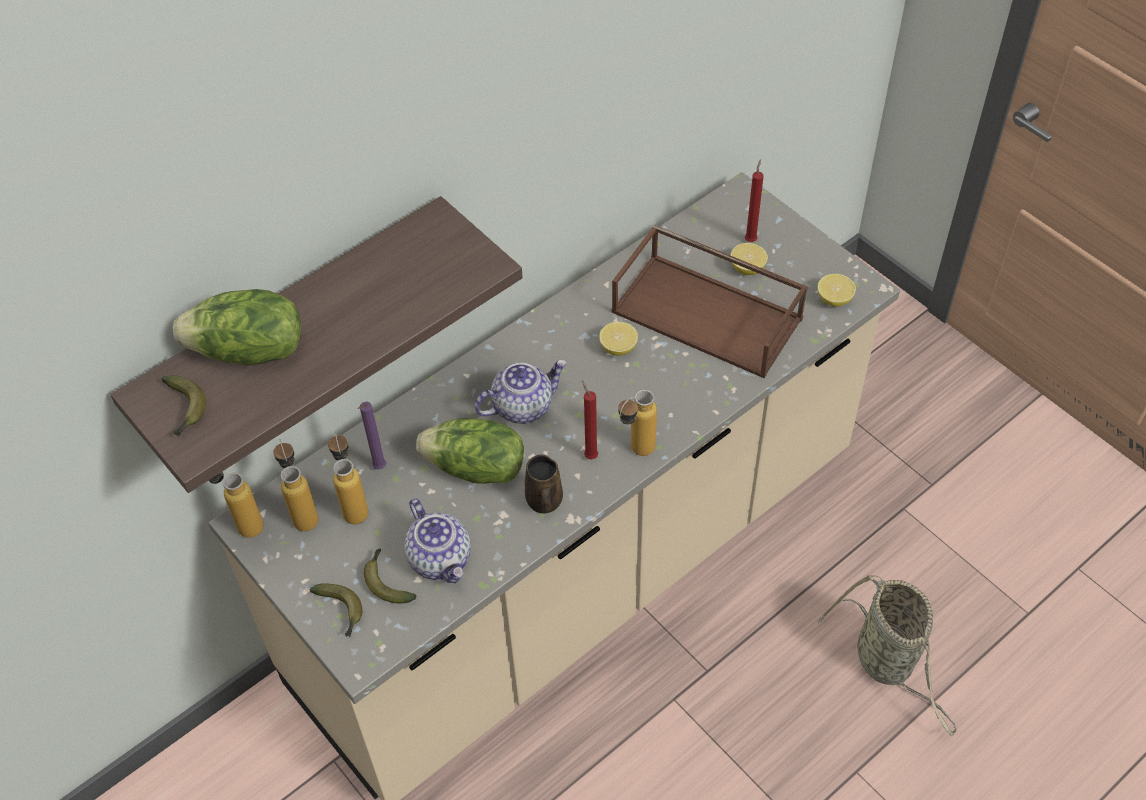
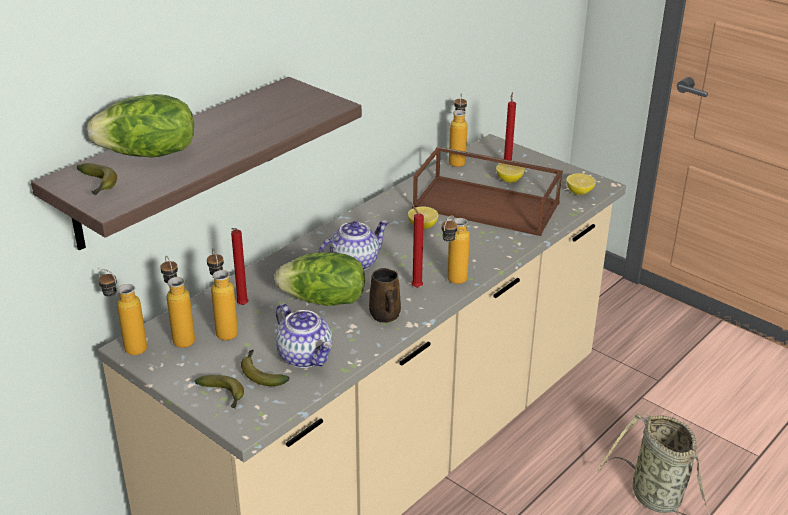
camera: 10 degrees left, 20 degrees down
(378, 468) = (241, 306): purple candle -> red candle
(687, 223) = (457, 160): none -> bottle

